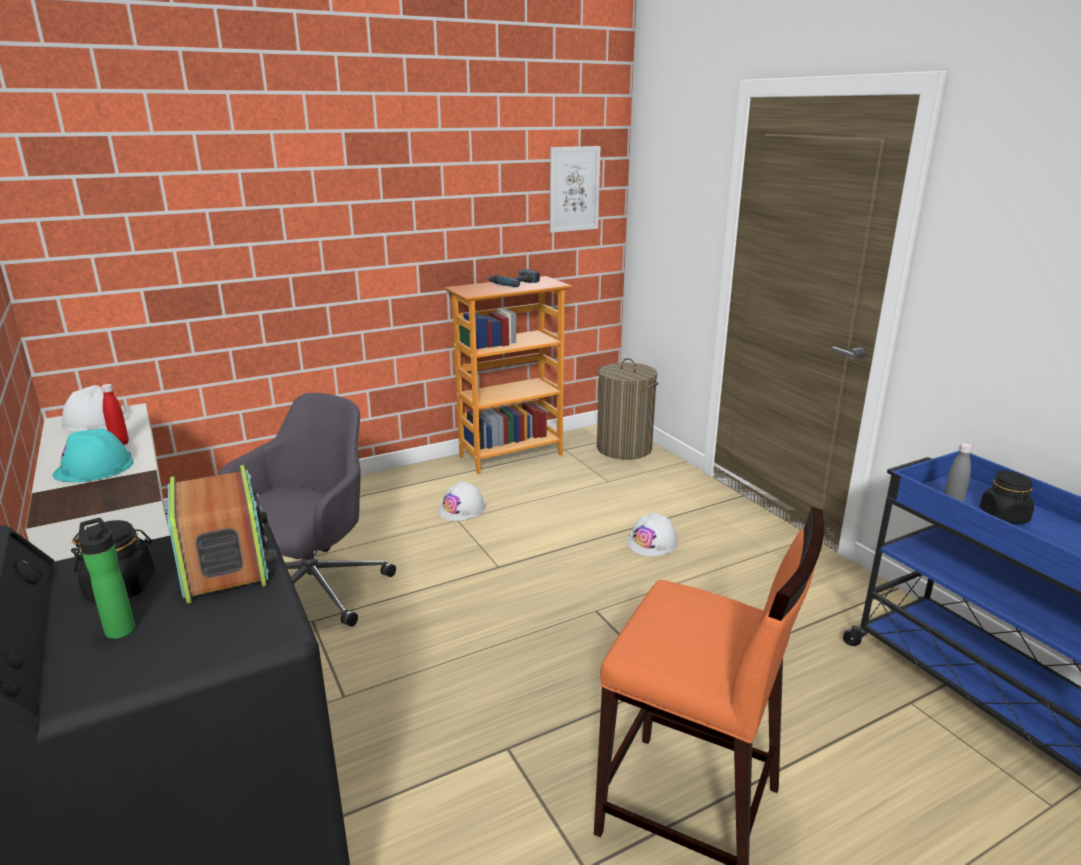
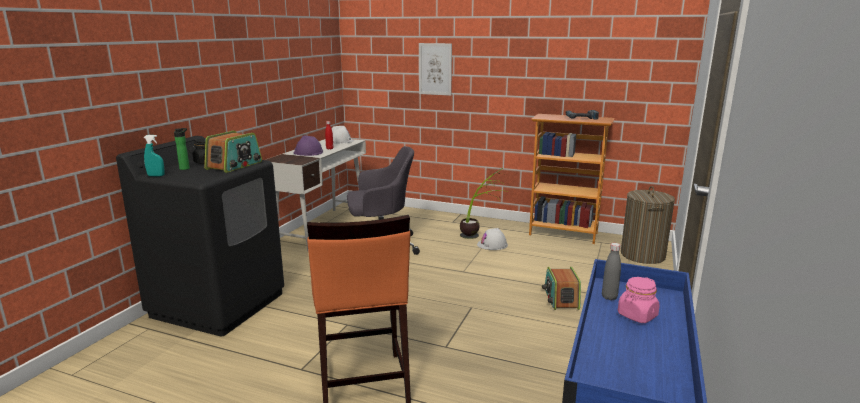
camera: 50 degrees right, 5 degrees down
(94, 468) = (308, 152): turquoise hard hat -> purple hard hat
(106, 690) = (156, 176): none -> turquoise spray bottle
(417, 500) = (479, 233): none -> potted plant
(574, 189) = (647, 59): picture -> picture (435, 69)
(652, 542) = (560, 299): white hard hat -> radio
(1004, 516) = (637, 315): black jar -> pink jar

